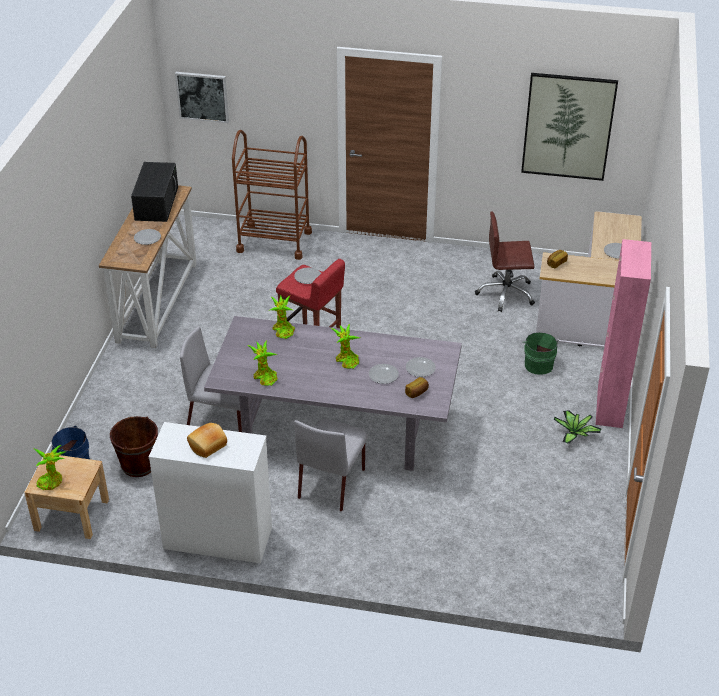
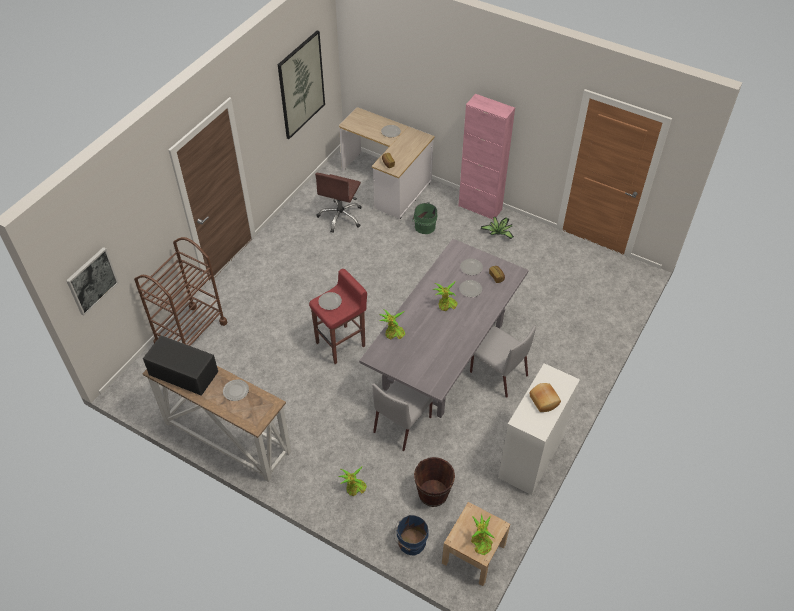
camera: 70 degrees left, 10 degrees up
(264, 377) = (445, 359): potted plant -> potted plant (354, 489)

